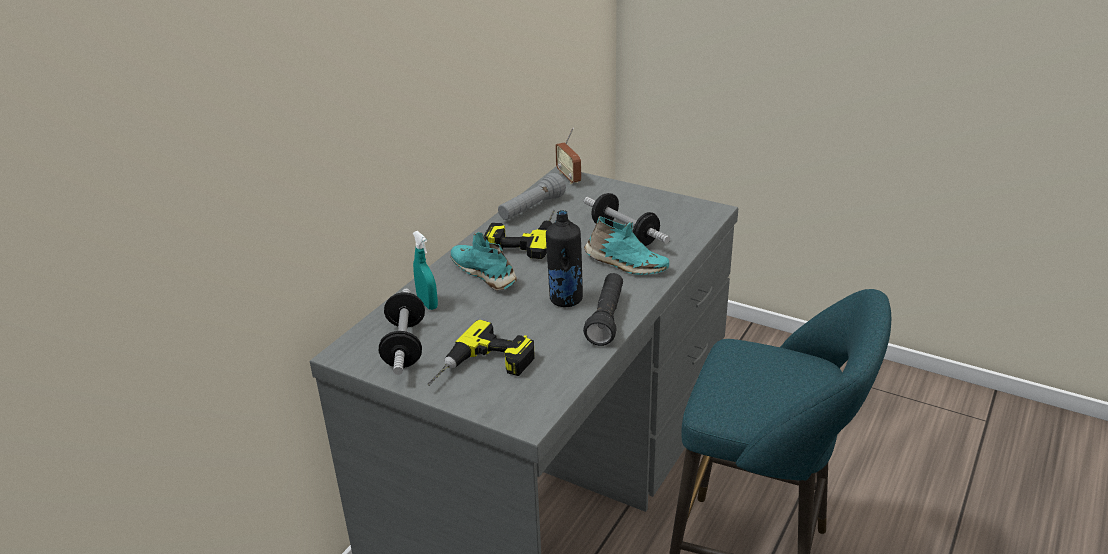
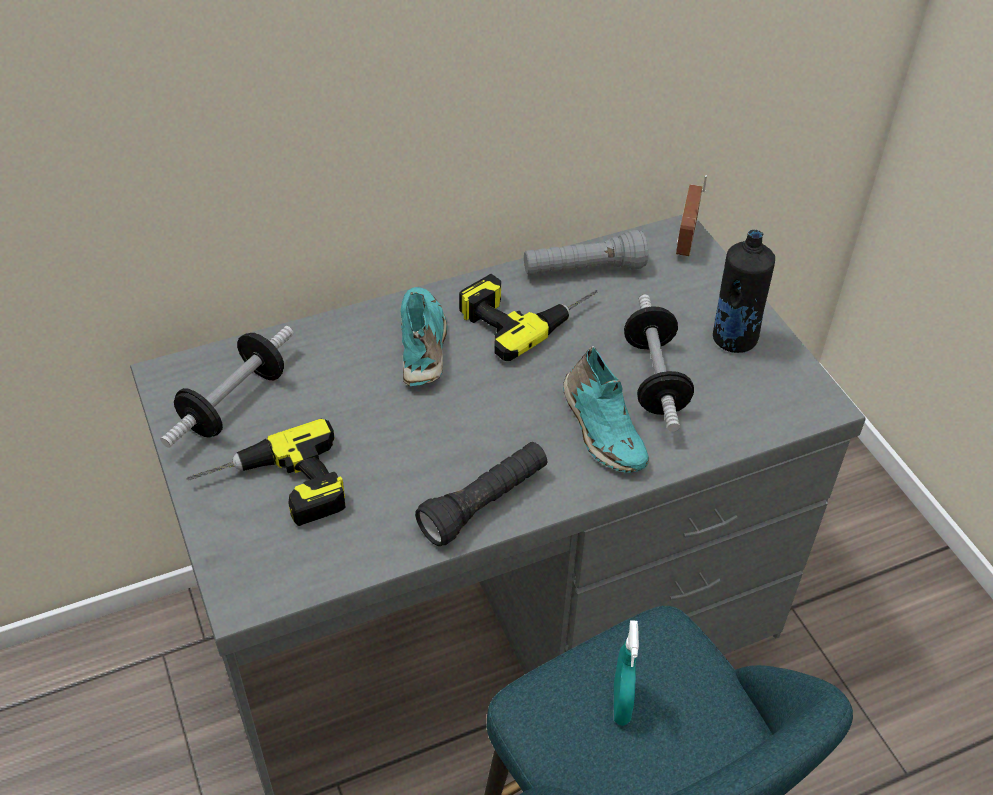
camera: 35 degrees right, 15 degrees up
(427, 303) = (317, 355): turquoise spray bottle -> turquoise spray bottle (621, 704)
(565, 299) = (470, 442): black bottle -> black bottle (733, 339)

